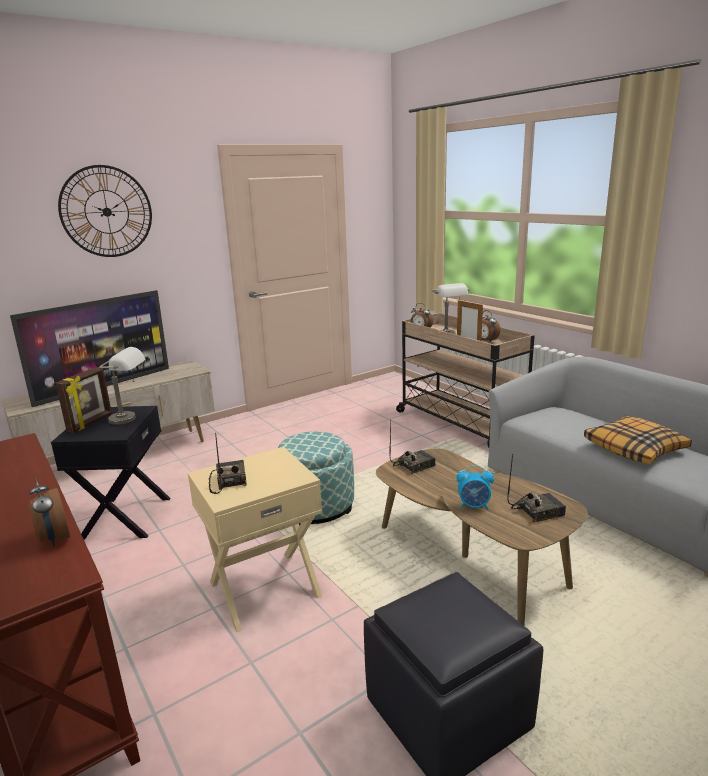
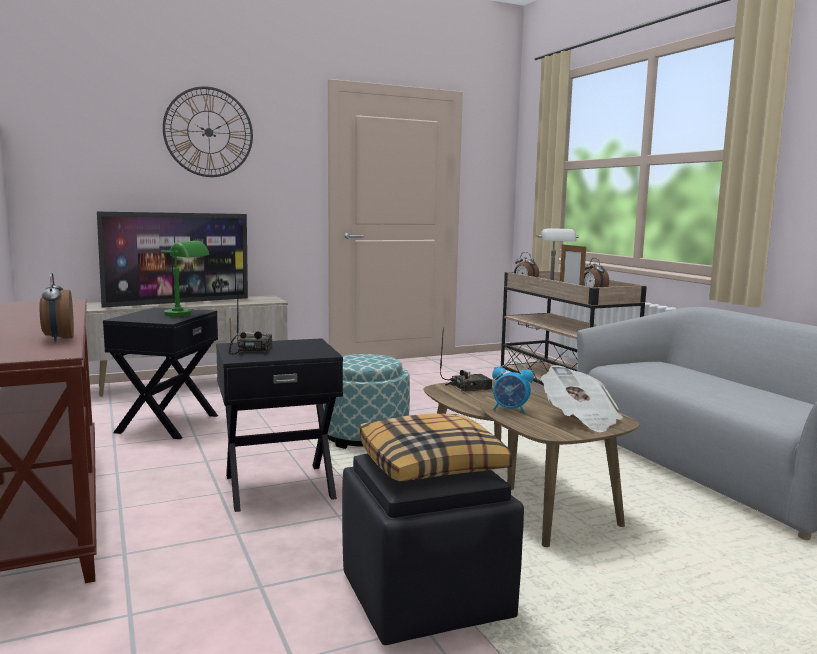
camera: 10 degrees right, 10 degrees down
(91, 423) = (147, 314): picture frame -> none
(131, 419) = (186, 315): grey table lamp -> green table lamp
(264, 588) = (279, 486): beige side table -> black side table
(537, 511) = (580, 419): radio -> newspaper
(635, 448) = (733, 394): pillow -> pillow (432, 464)

